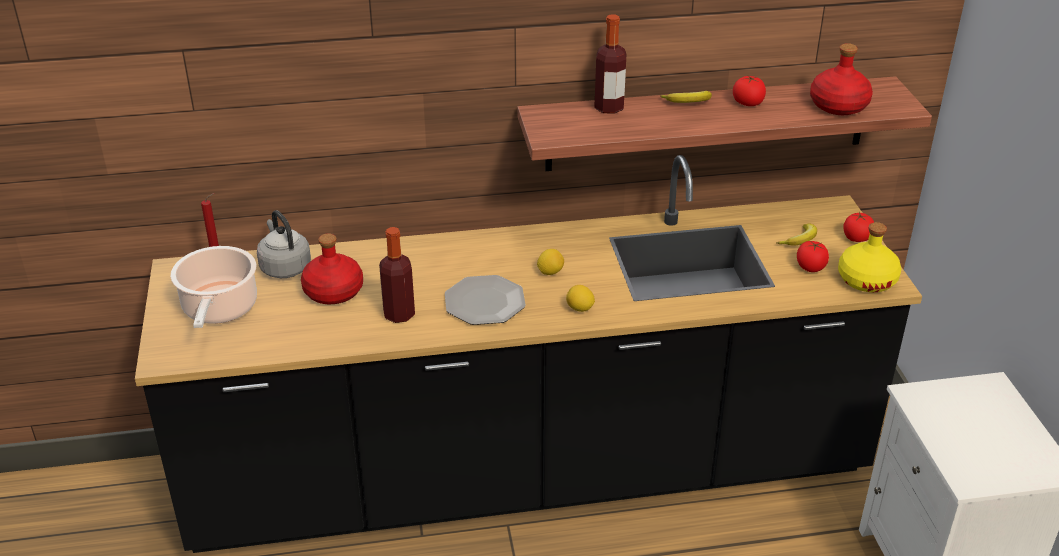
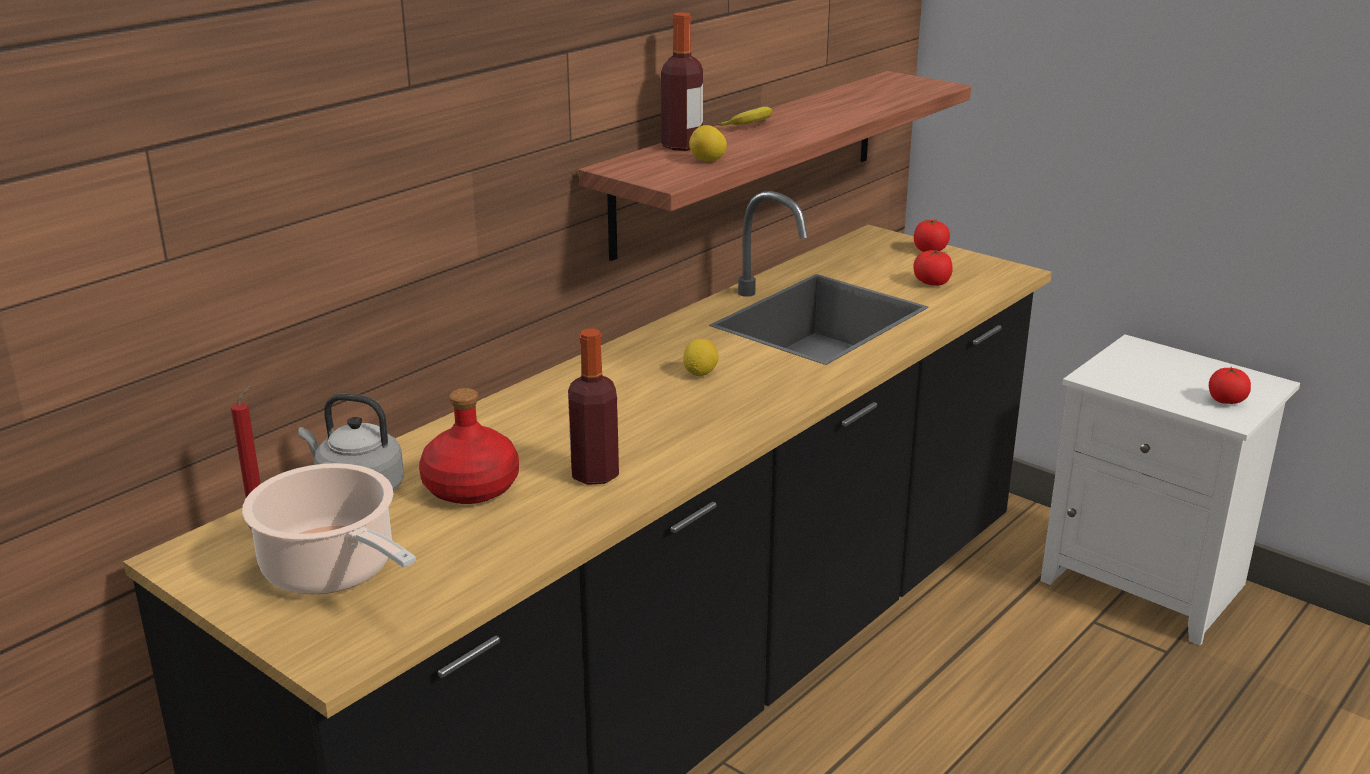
camera: 40 degrees left, 10 degrees down
(484, 302) = (676, 425): plate -> none
(580, 309) = (786, 391): lemon -> lemon (708, 161)
(747, 103) = (806, 112): tomato -> tomato (1226, 401)
(800, 240) = (887, 267): banana -> none
(839, 106) = (887, 96): red bottle -> none
(866, 280) = (991, 275): yellow bottle -> none

